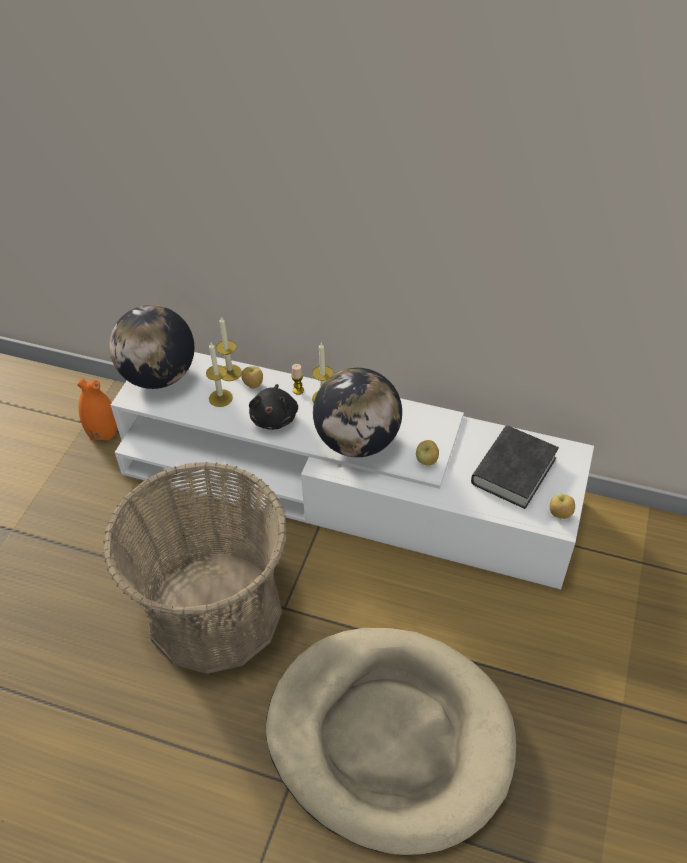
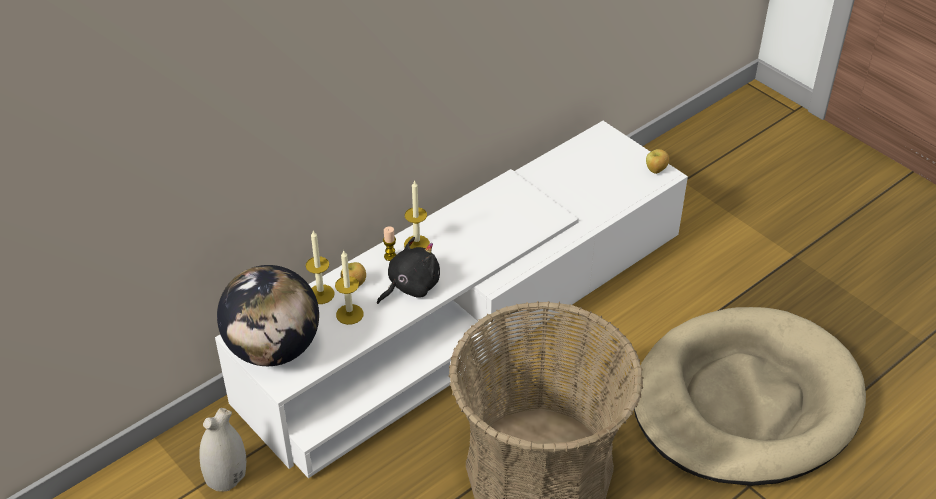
camera: 60 degrees left, 5 degrees down
(103, 432) = (226, 476): orange vase -> white vase
(274, 417) = (410, 286): black plush toy -> black plush toy turned 75 degrees counterclockwise
(357, 441) = (489, 245): globe -> none
(427, 461) = (547, 213): apple -> none
(513, 471) = (594, 173): black book -> none

